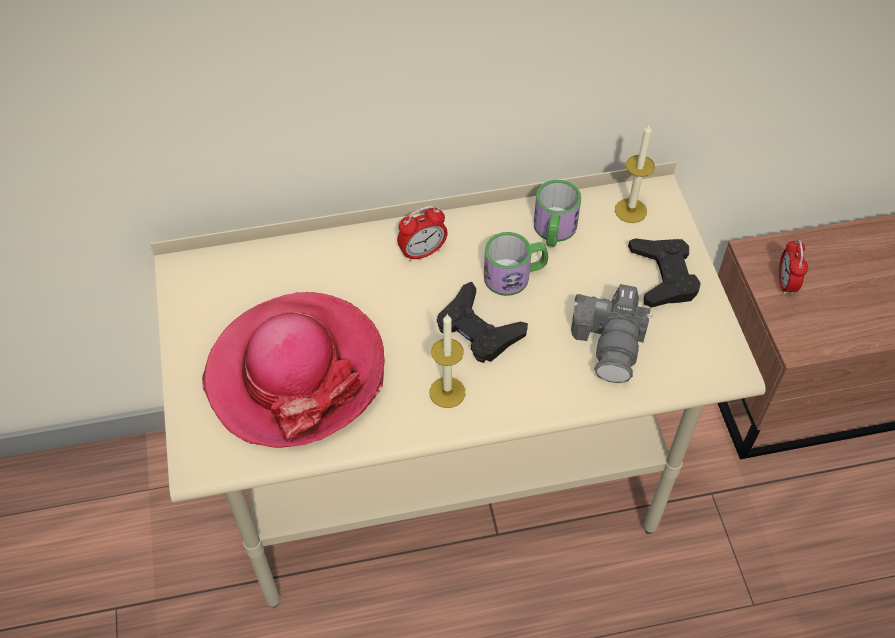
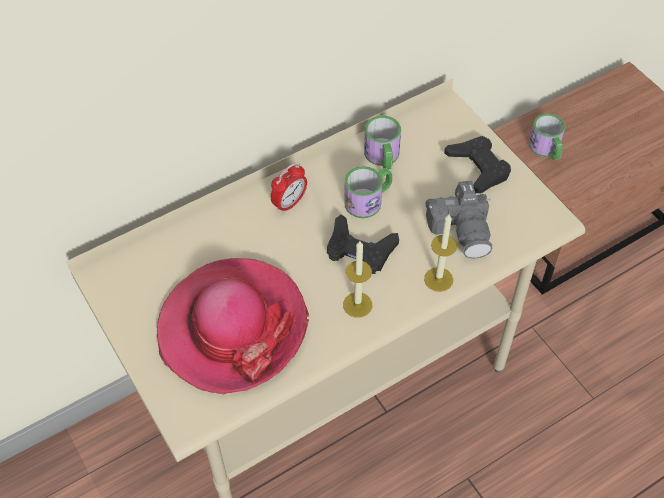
camera: 20 degrees left, 0 degrees up
(630, 210) = (433, 125): candle -> candle (438, 279)
(785, 283) = (546, 149): alarm clock -> mug

